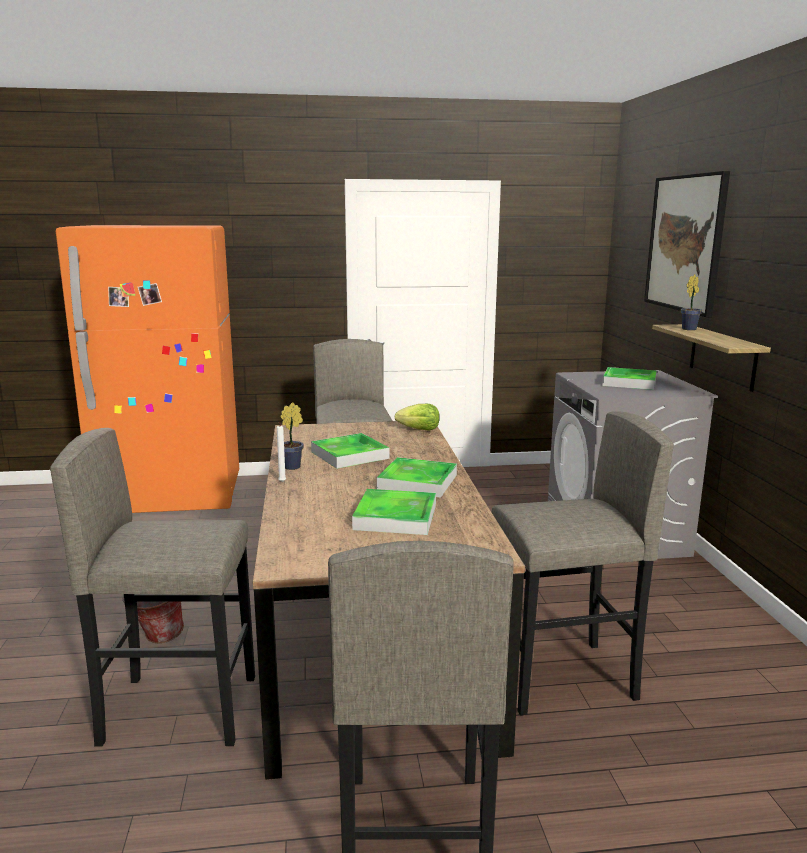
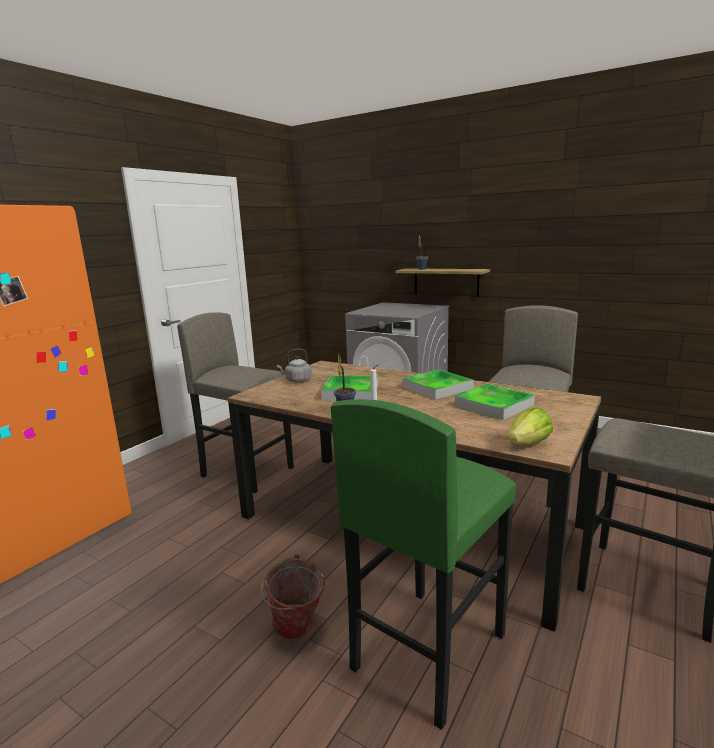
camera: 50 degrees left, 0 degrees up
(180, 709) = (427, 651): grey stool -> green stool
(353, 430) = (297, 380): none -> grey kettle
(419, 430) = (335, 367): lettuce -> lettuce (528, 444)
(629, 382) = (397, 309): tray -> none
(685, 243) = (393, 218): picture -> none

